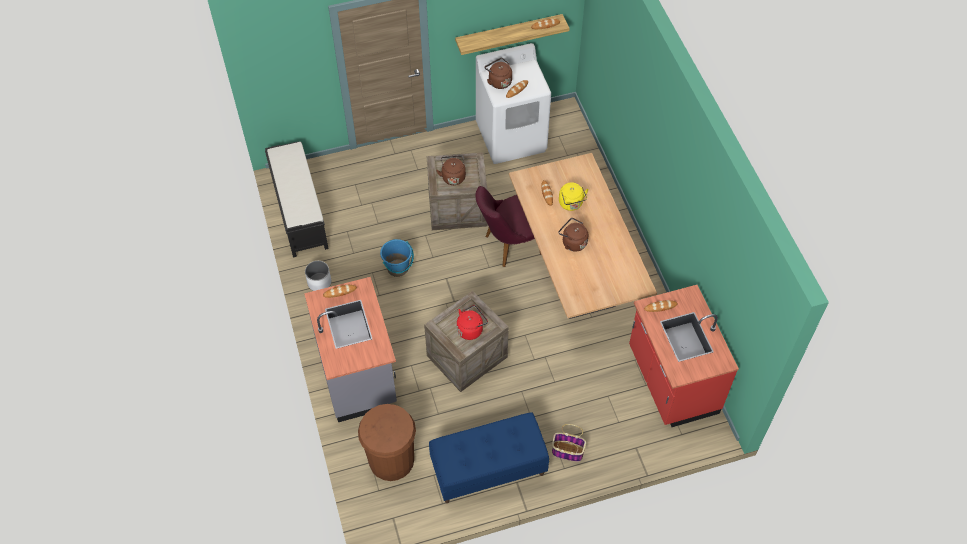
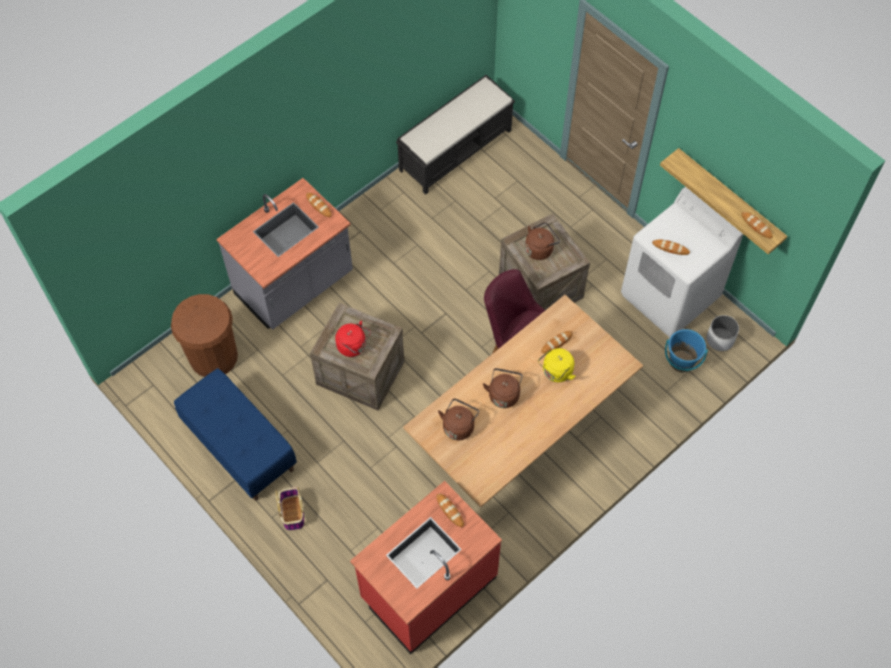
camera: 65 degrees right, 5 degrees up
(319, 282) = (381, 205): white planter -> white planter (720, 339)
(398, 268) = (434, 264): blue bucket -> blue bucket (681, 361)
(498, 81) = (671, 226): brown kettle -> brown kettle (459, 426)

